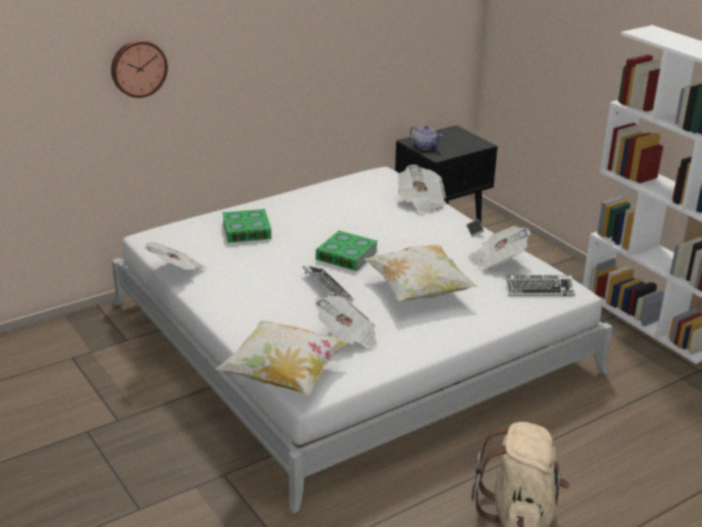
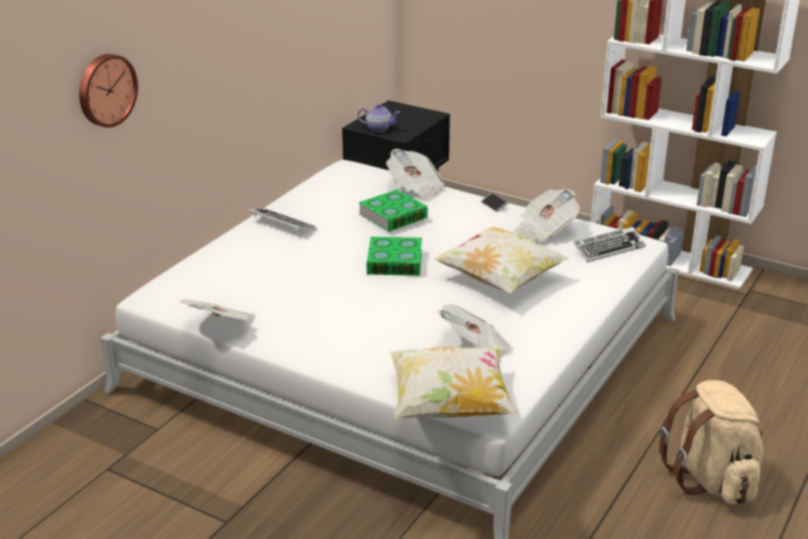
camera: 25 degrees left, 0 degrees up
(246, 231) = (259, 262): book -> book (393, 216)
(326, 287) = (406, 300): keyboard -> keyboard (282, 224)

